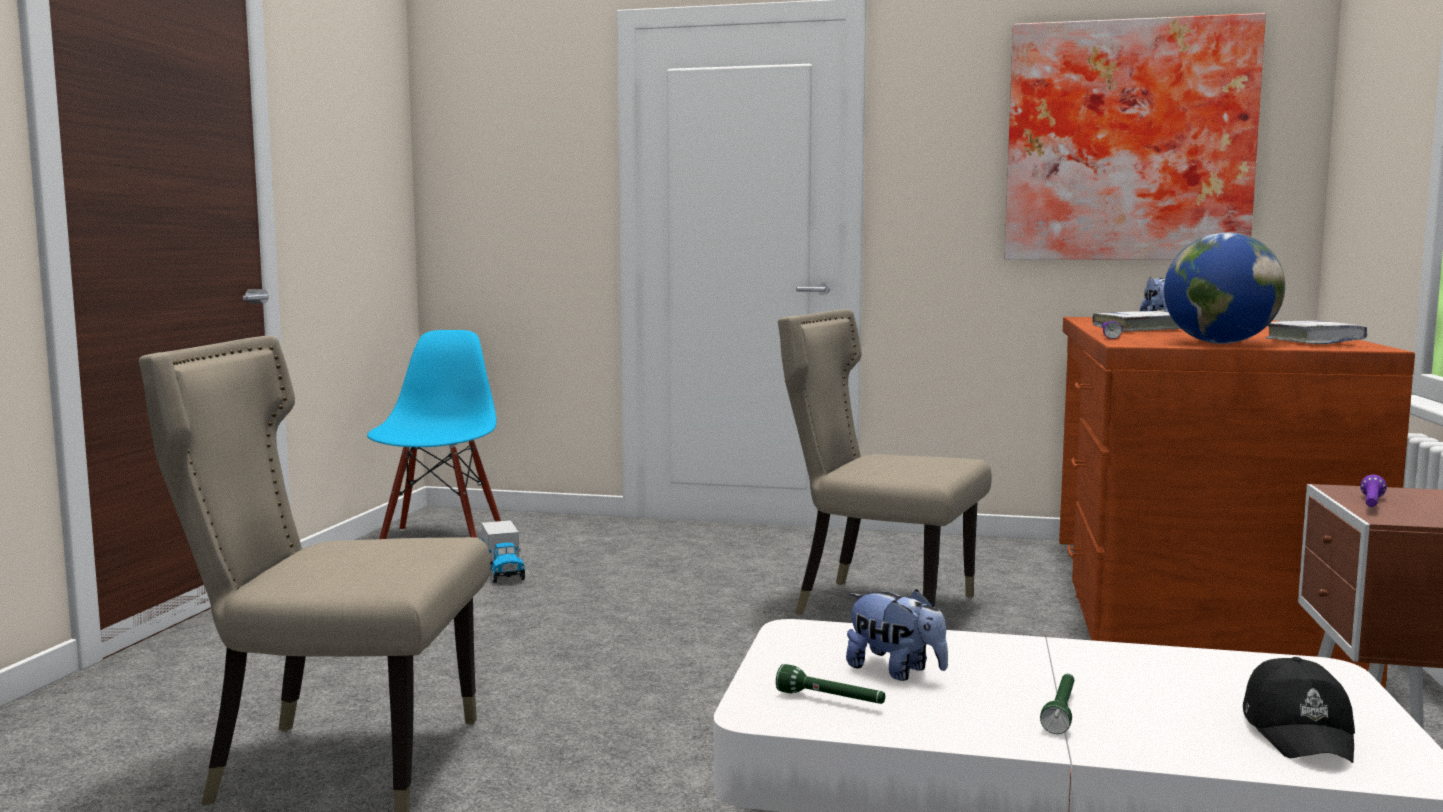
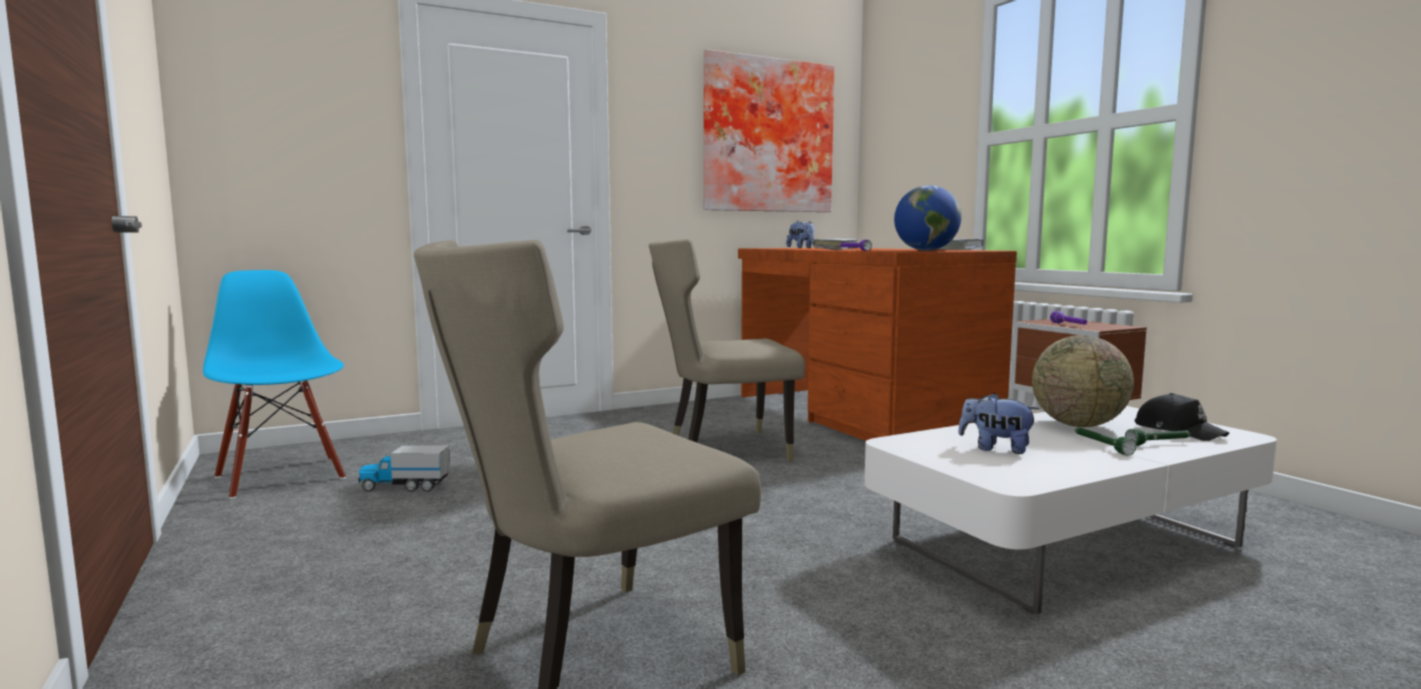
camera: 40 degrees left, 0 degrees up
(503, 572) = (404, 486): toy truck -> toy truck turned 150 degrees clockwise
(831, 700) = (1017, 469): green flashlight -> green flashlight (1159, 444)
(895, 671) = (996, 448): plush toy -> plush toy turned 150 degrees counterclockwise
(1144, 676) = (1078, 425): none -> globe

